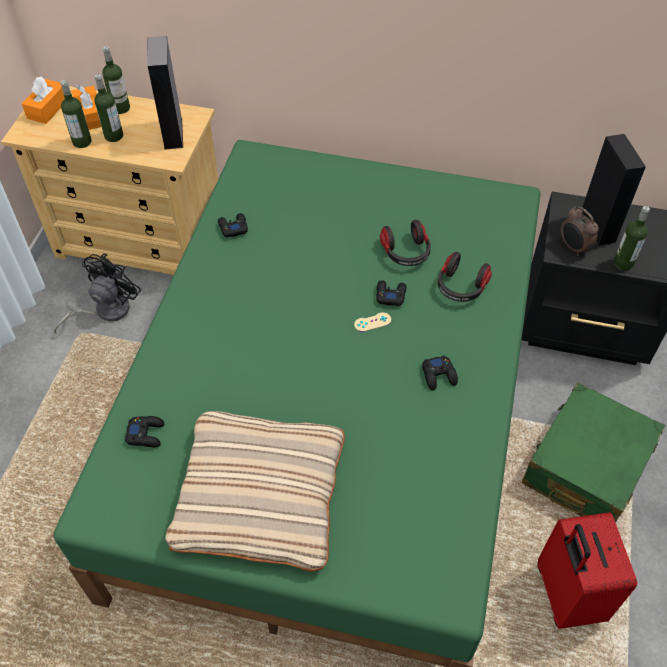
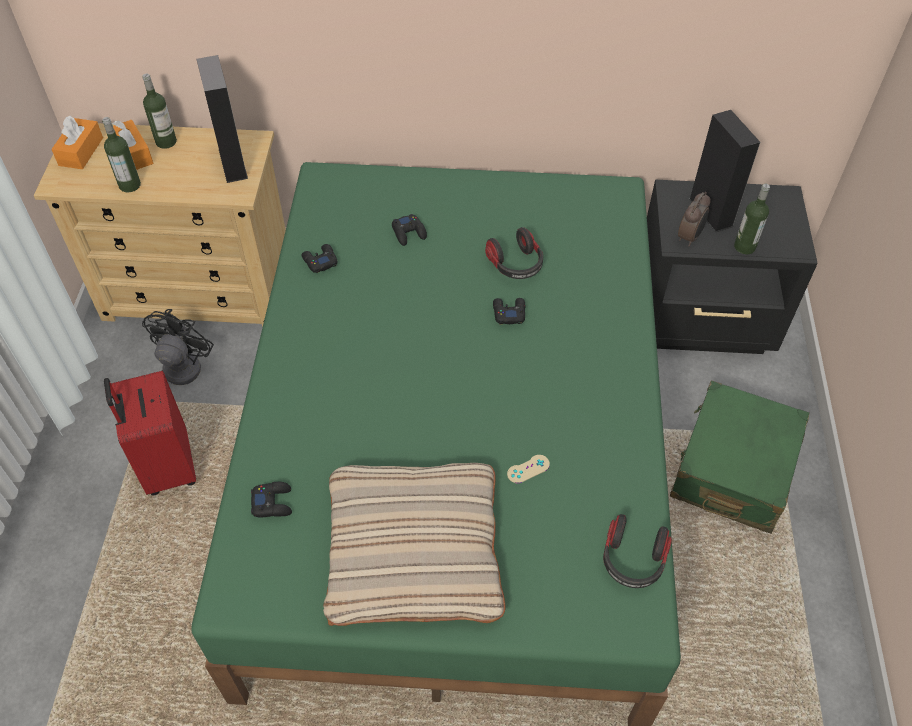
camera: 10 degrees left, 0 degrees up
(114, 136) = (165, 174): bottle -> none
(372, 322) = (496, 345): beige game controller -> beige game controller (528, 469)
(439, 375) = (579, 392): black game controller -> black game controller (409, 233)
(460, 287) = (582, 295): headphones -> headphones (632, 560)
(565, 594) = (737, 606): red suitcase -> red suitcase (167, 467)
(573, 247) = (690, 237): alarm clock -> alarm clock turned 105 degrees counterclockwise

